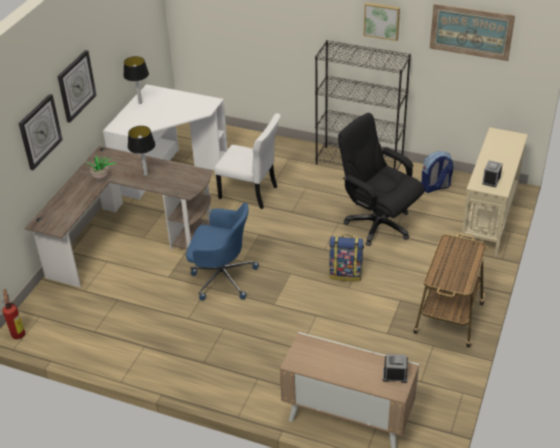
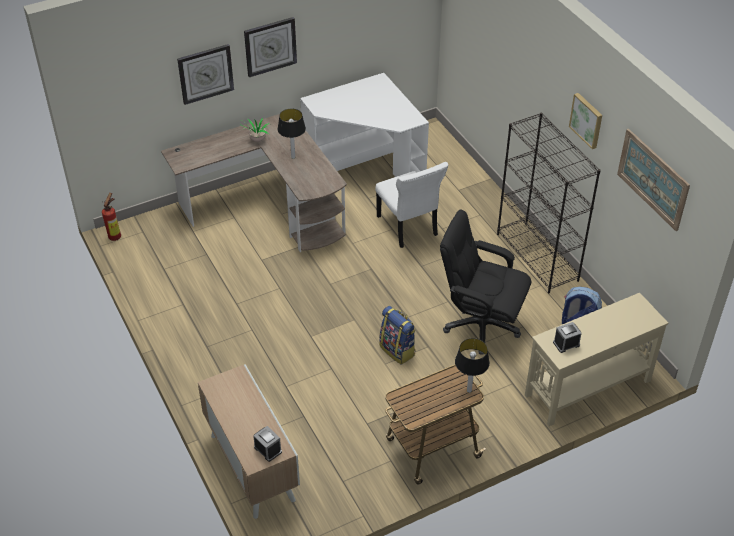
camera: 40 degrees right, 5 degrees up
(140, 103) = (357, 88): table lamp -> table lamp (468, 390)
(221, 277) = (299, 287): blue office chair -> none
(378, 224) = (480, 325): black office chair -> black office chair turned 60 degrees counterclockwise

